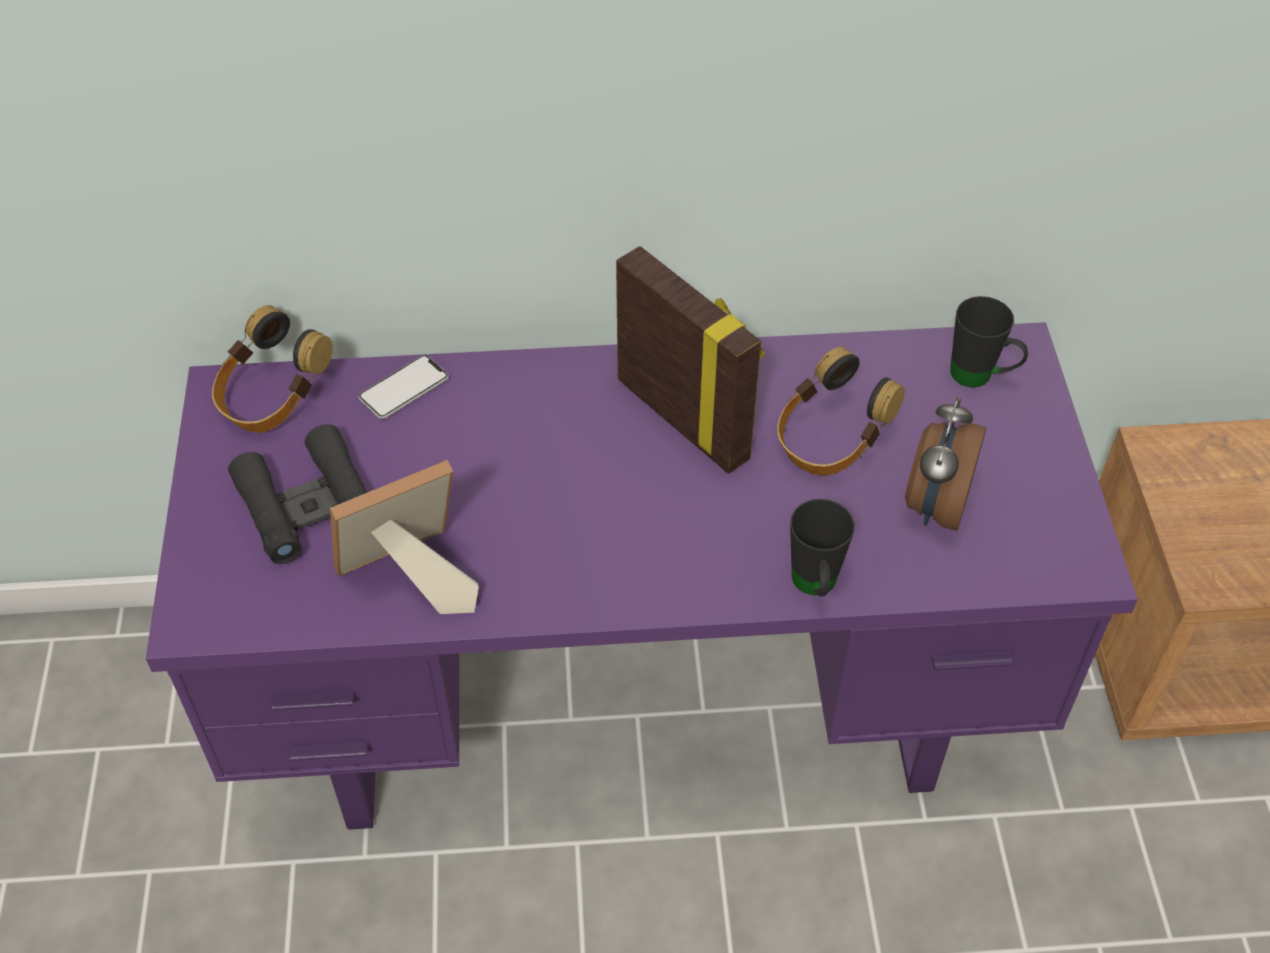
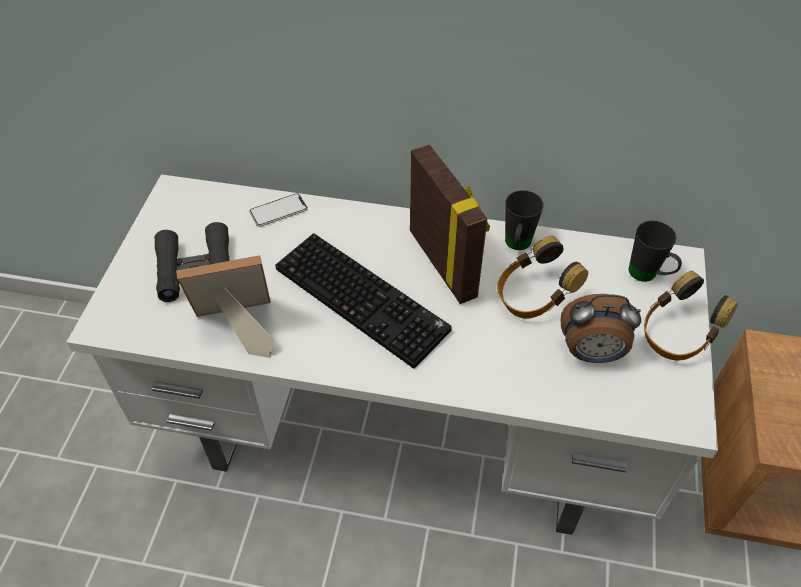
camera: 15 degrees right, 0 degrees up
(273, 399) = (200, 202): headphones -> headphones (677, 335)
(585, 495) = (364, 298): none -> keyboard
(637, 709) = (402, 438): purple desk -> white desk
(815, 588) = (493, 391): black mug -> black mug (516, 246)
(935, 505) = (591, 353): alarm clock -> alarm clock turned 120 degrees counterclockwise

